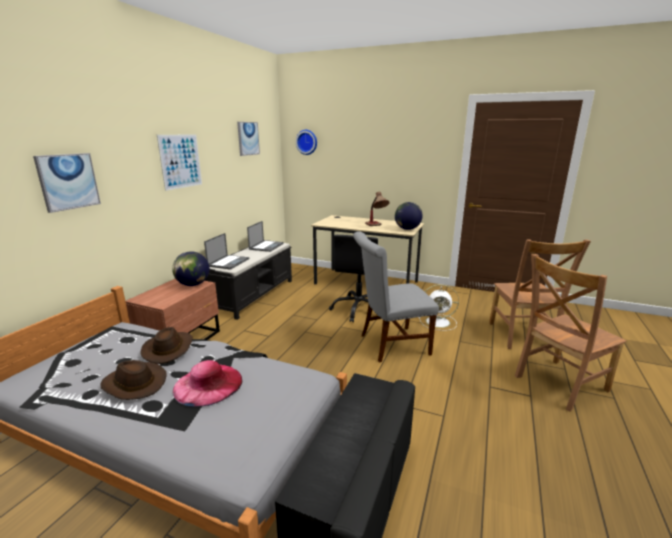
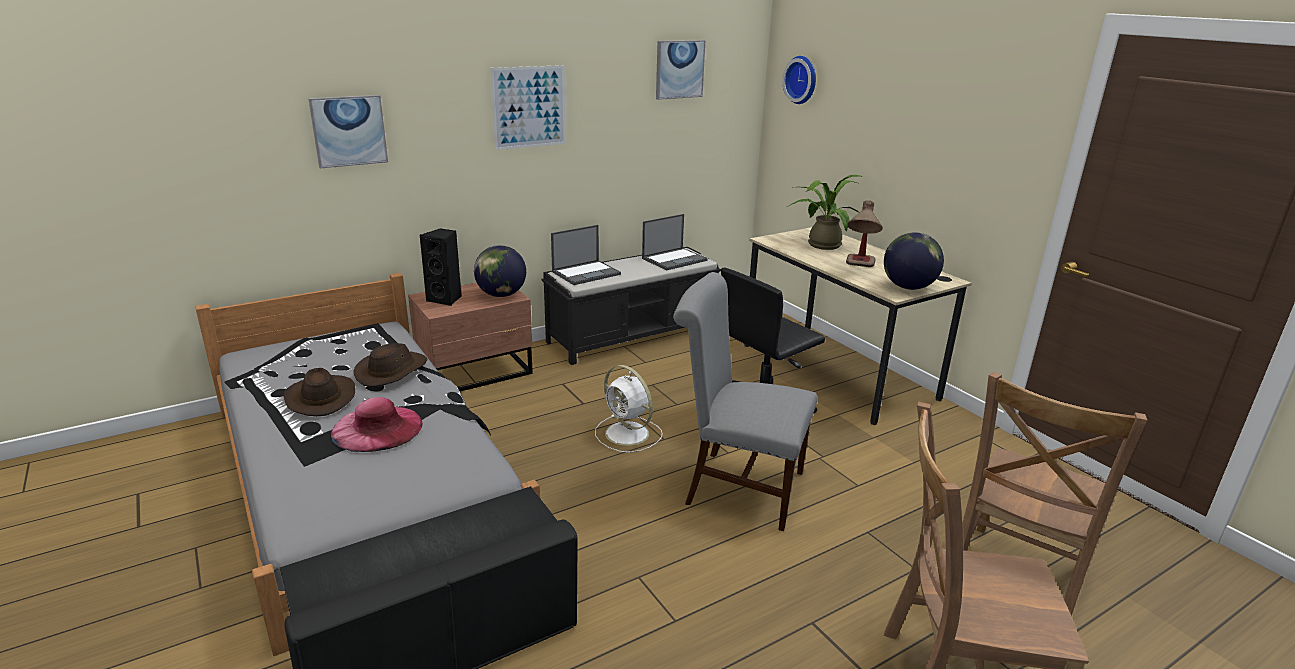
camera: 35 degrees right, 5 degrees up
(158, 296) = (446, 299): none -> black speaker
(345, 221) = (821, 244): none -> potted plant
(439, 322) = (876, 485): white fan -> white fan (628, 434)

